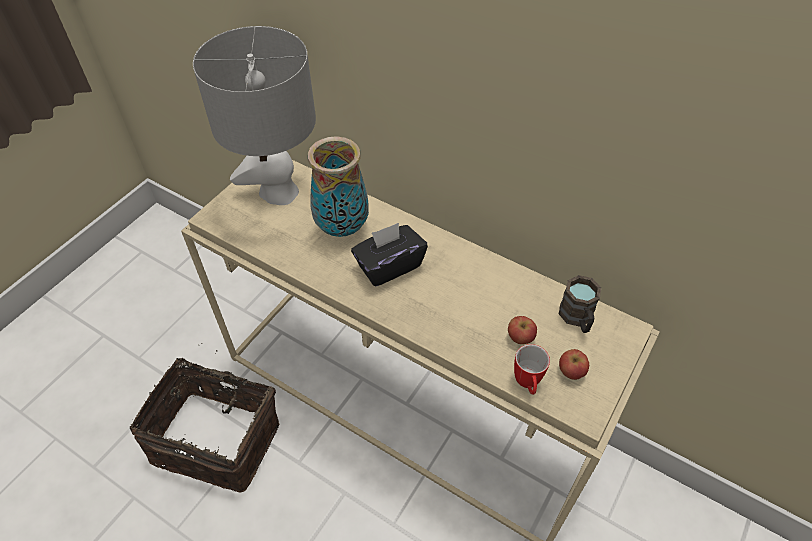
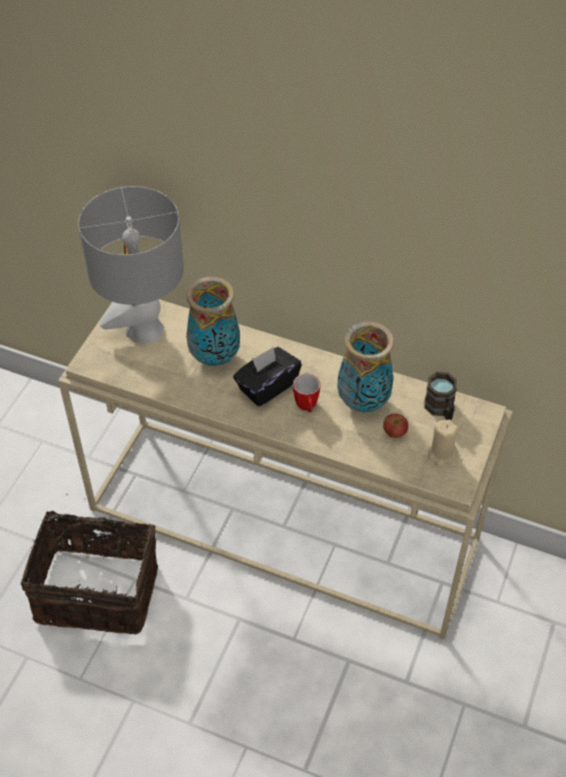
camera: 10 degrees left, 0 degrees up
(490, 298) = (363, 402): none -> vase
(527, 384) = (406, 470): mug -> mug (307, 408)
(571, 371) = (441, 454): apple -> beige candle

